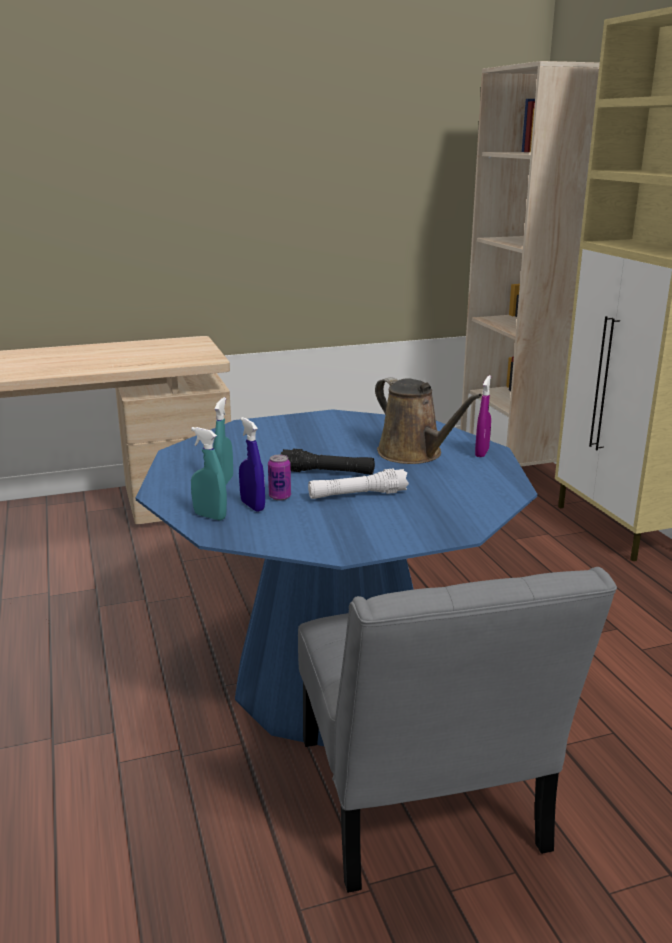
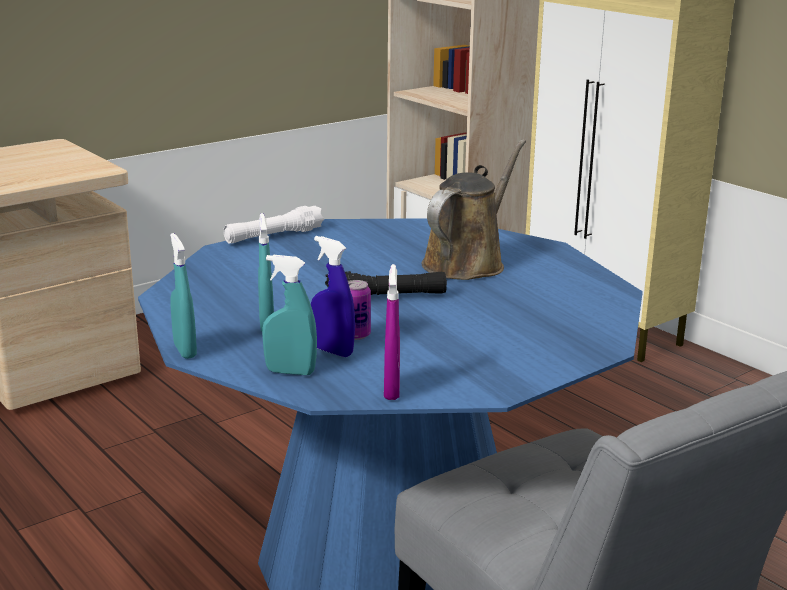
camera: 20 degrees left, 0 degrees up
(154, 491) = (185, 350): none -> turquoise spray bottle
(357, 495) = (447, 320): white flashlight -> white flashlight (273, 236)
(414, 454) = (467, 262): brown watering can -> brown watering can turned 90 degrees counterclockwise
(482, 453) = (542, 252): purple spray bottle -> purple spray bottle (391, 390)

